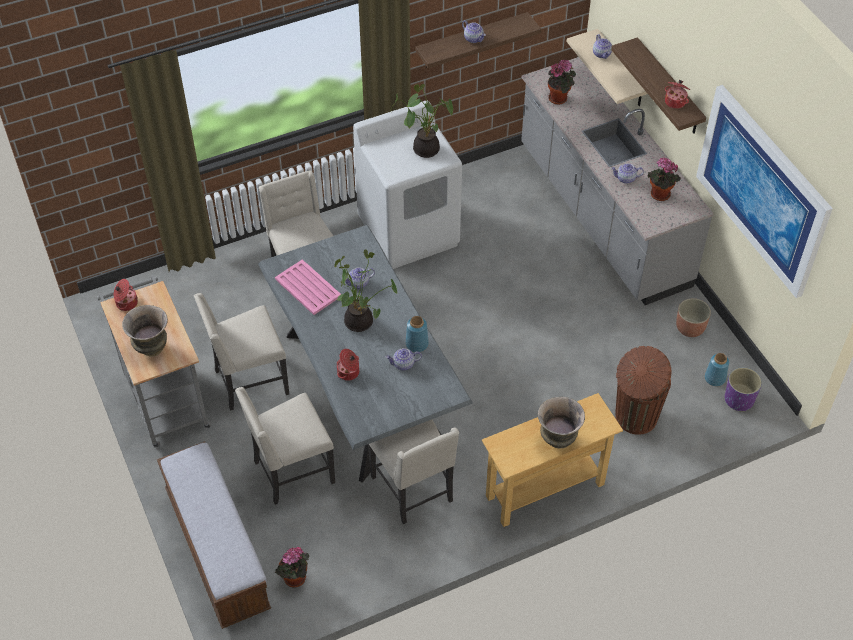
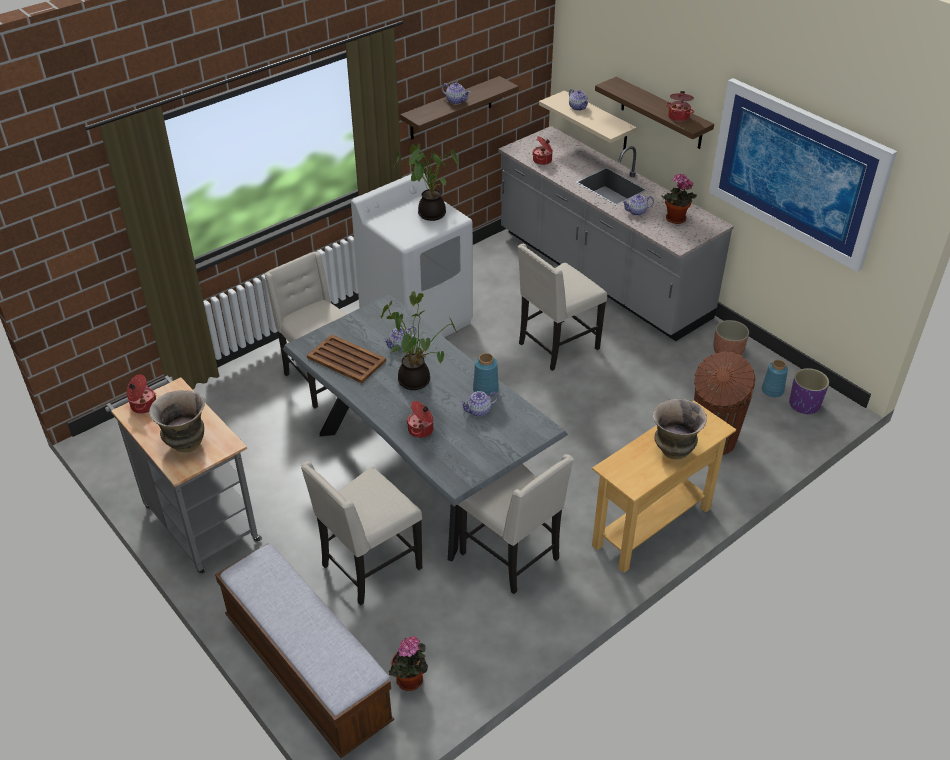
camera: 15 degrees left, 10 degrees down
(249, 382) = (292, 487): beige chair -> beige chair (556, 346)
(307, 287) = (346, 359): pink tray -> brown tray
(559, 98) = (543, 160): potted plant -> cooking pot

